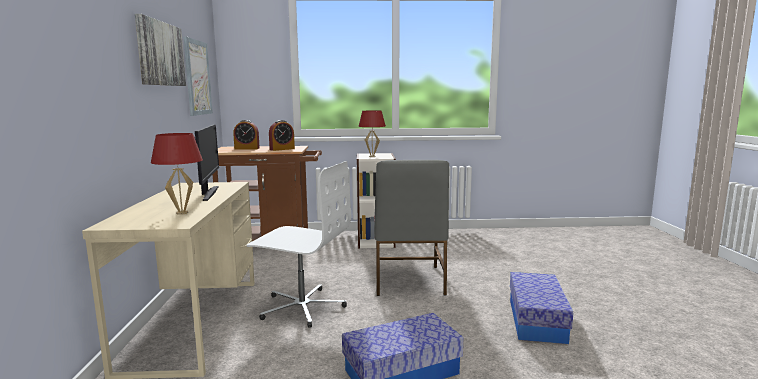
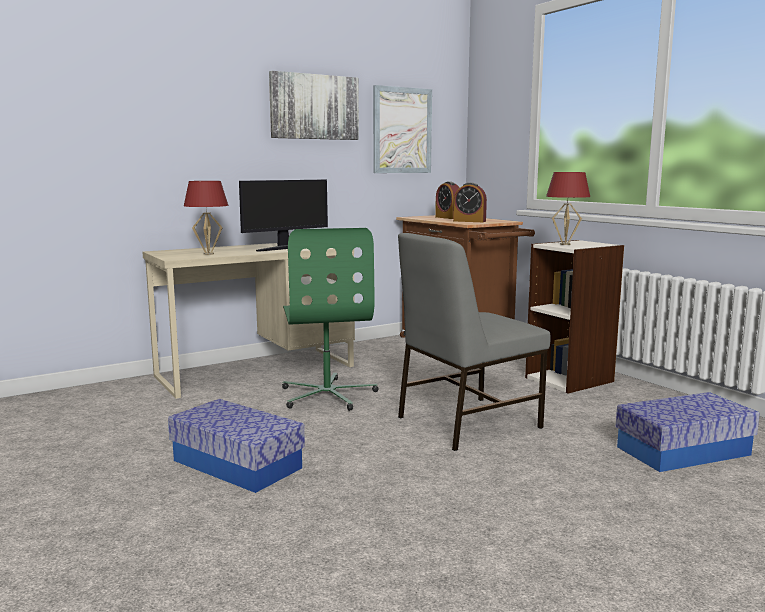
camera: 60 degrees right, 0 degrees up
(302, 307) = (328, 395): white office chair -> green office chair
(536, 320) = (454, 521): storage box -> storage box (683, 451)

